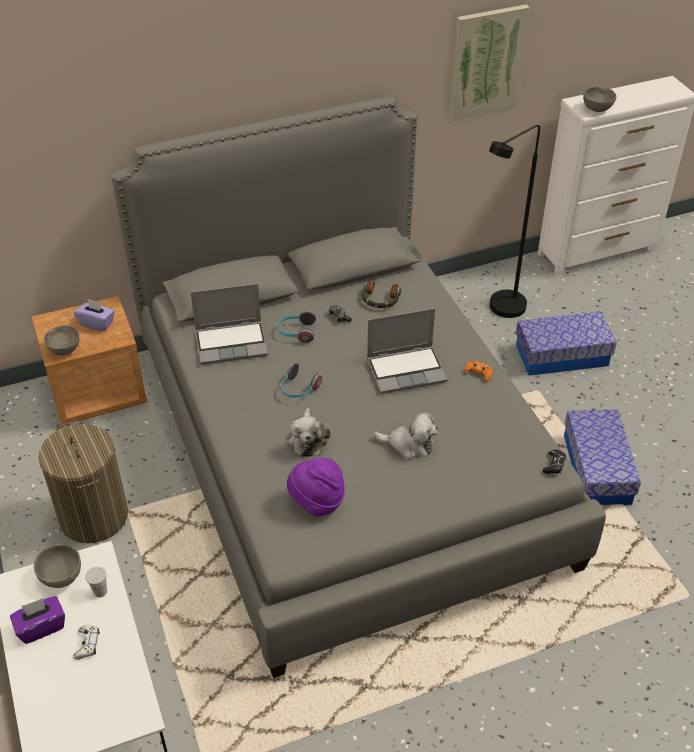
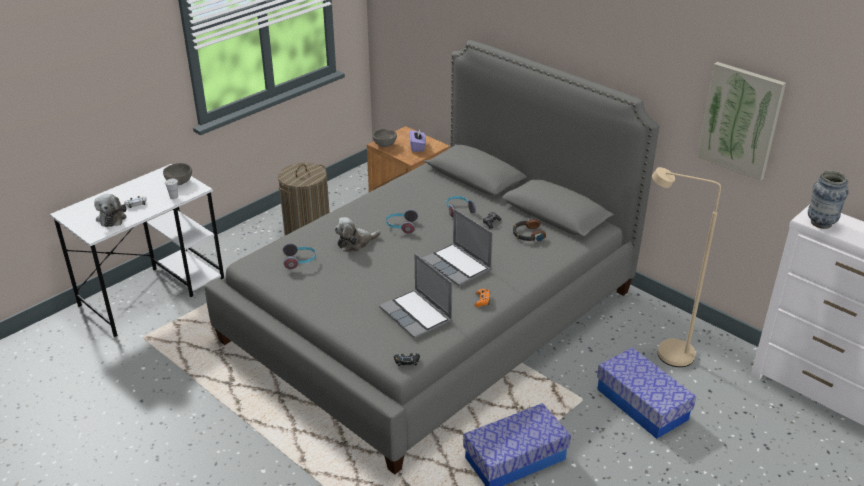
camera: 65 degrees right, 10 degrees down
(41, 627) = (143, 188): purple tissue box -> none
(232, 343) = (426, 190): laptop -> laptop (417, 315)
(317, 501) = (300, 261): purple hat -> headphones
(409, 445) = (380, 286): plush toy -> plush toy (112, 217)
(500, 310) = (665, 352): black floor lamp -> beige floor lamp
(597, 109) = (820, 223): grey bowl -> vase

